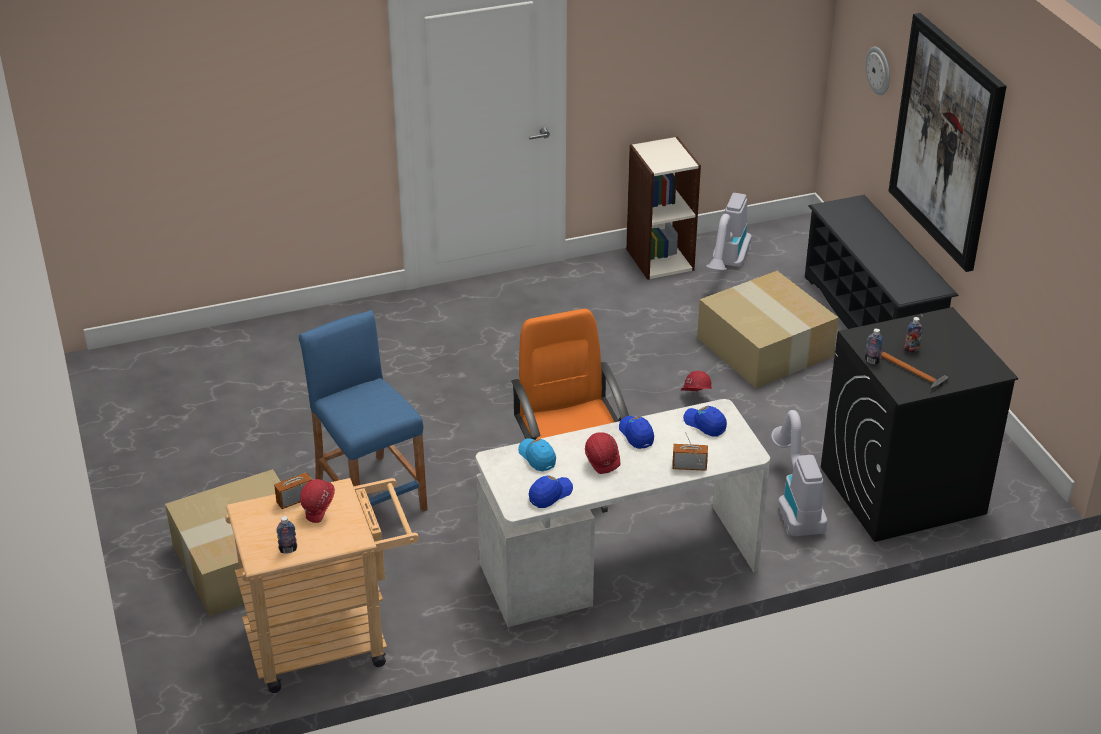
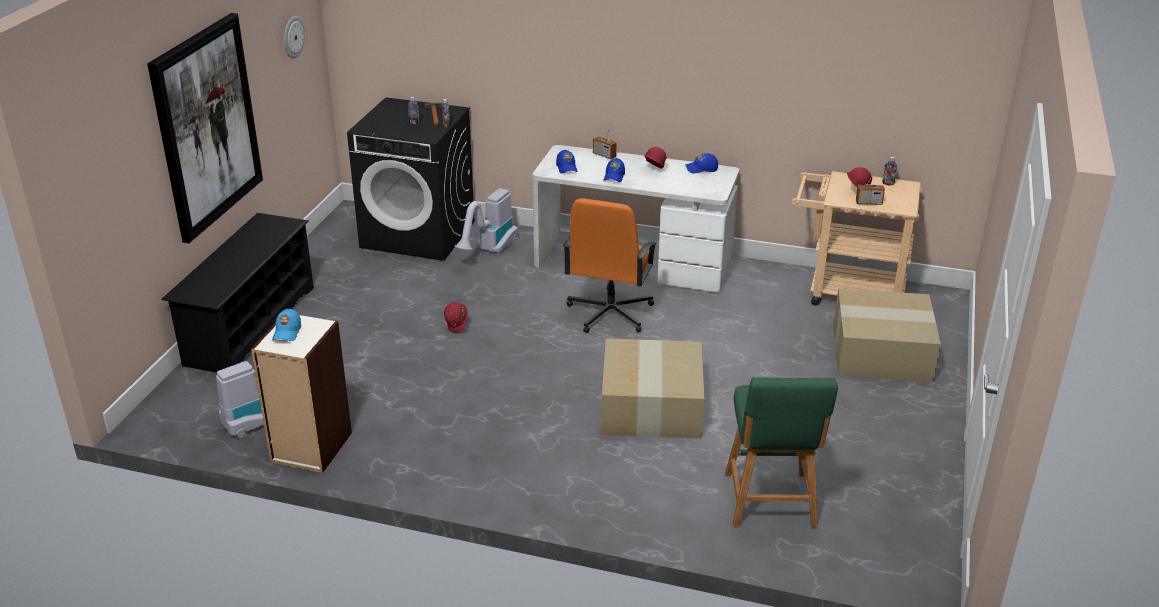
camera: 145 degrees left, 5 degrees down
(271, 361) = (770, 504): none -> green stool
(370, 495) = (760, 358): blue stool -> none
(537, 457) = (688, 186): blue cap -> blue cap (287, 332)
(767, 347) = (354, 338): cardboard box -> cardboard box (649, 405)
(879, 70) = (128, 176): wall clock -> wall clock (292, 37)

